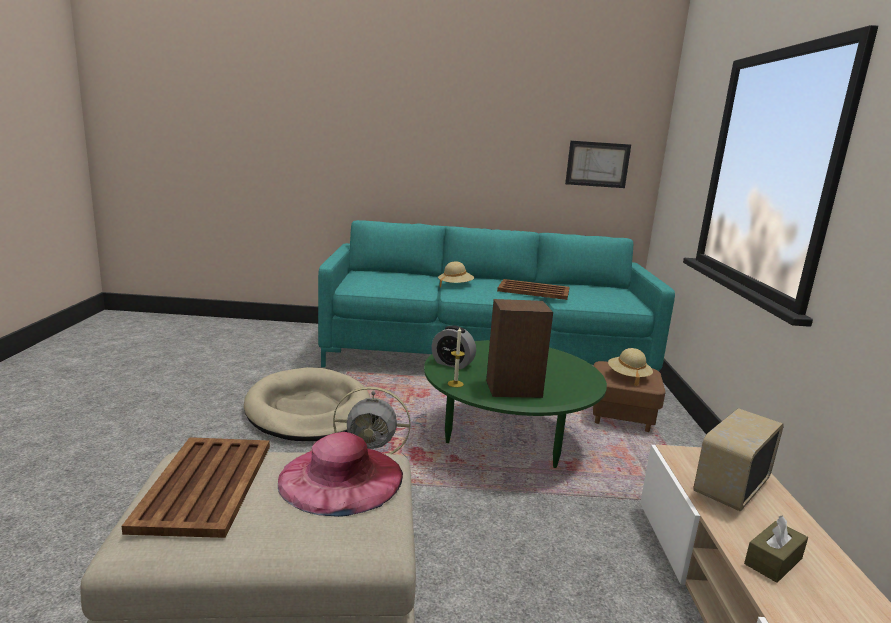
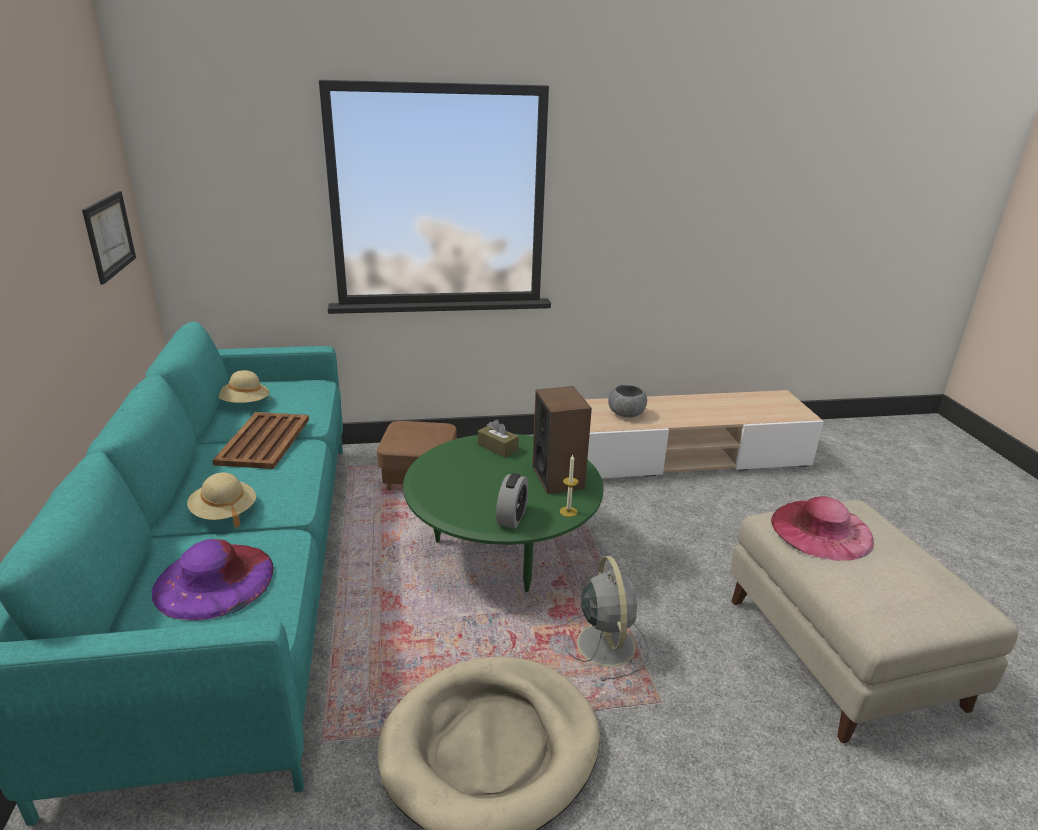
camera: 100 degrees left, 10 degrees up
(206, 484) = (901, 593): brown tray -> none
(391, 280) = (214, 580): none -> purple hat
(628, 377) = (426, 436): beige hat -> beige hat (244, 403)
(730, 487) = (626, 414): radio -> grey bowl
(773, 561) = (695, 414): brown tissue box -> brown tissue box (497, 447)

